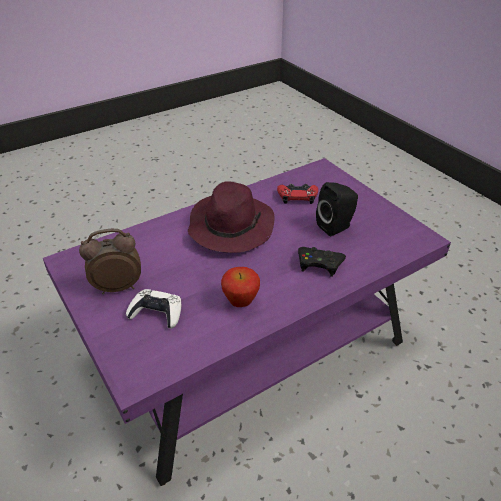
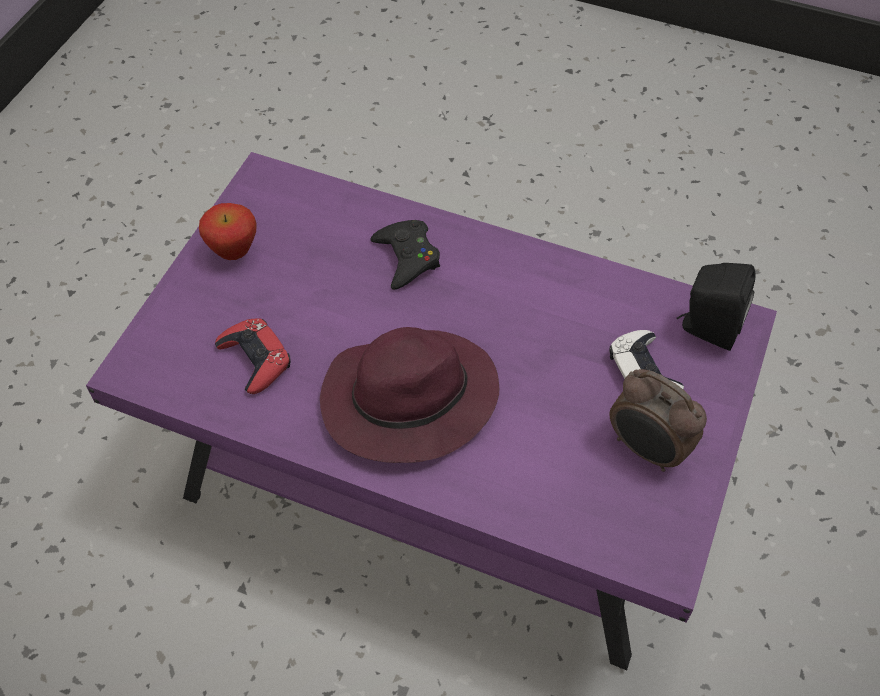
camera: 125 degrees left, 15 degrees up
(240, 303) = (548, 298): apple -> apple (234, 252)
(336, 227) = (306, 275): black speaker -> black speaker (706, 328)

